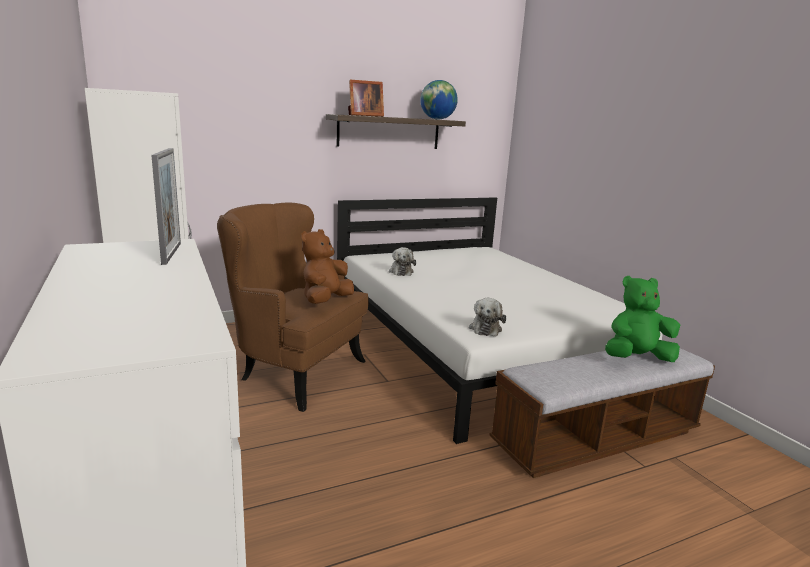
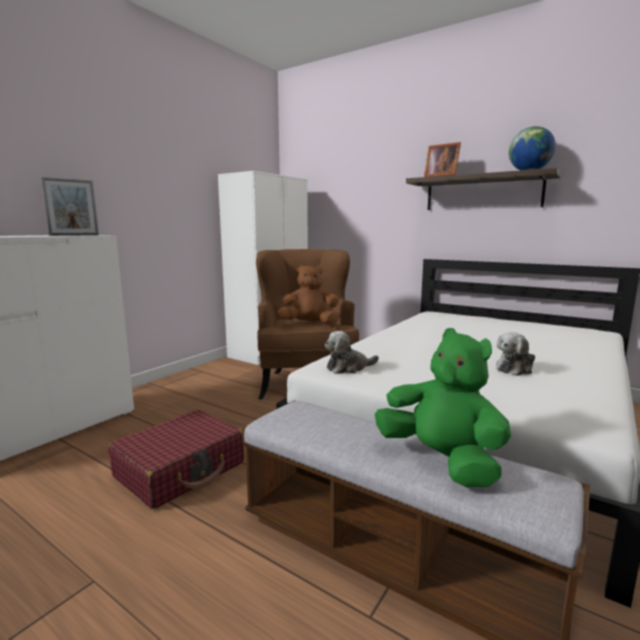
camera: 60 degrees right, 5 degrees down
(401, 271) = (428, 325): plush toy -> plush toy (515, 368)
(417, 501) = (181, 470): none -> red suitcase

